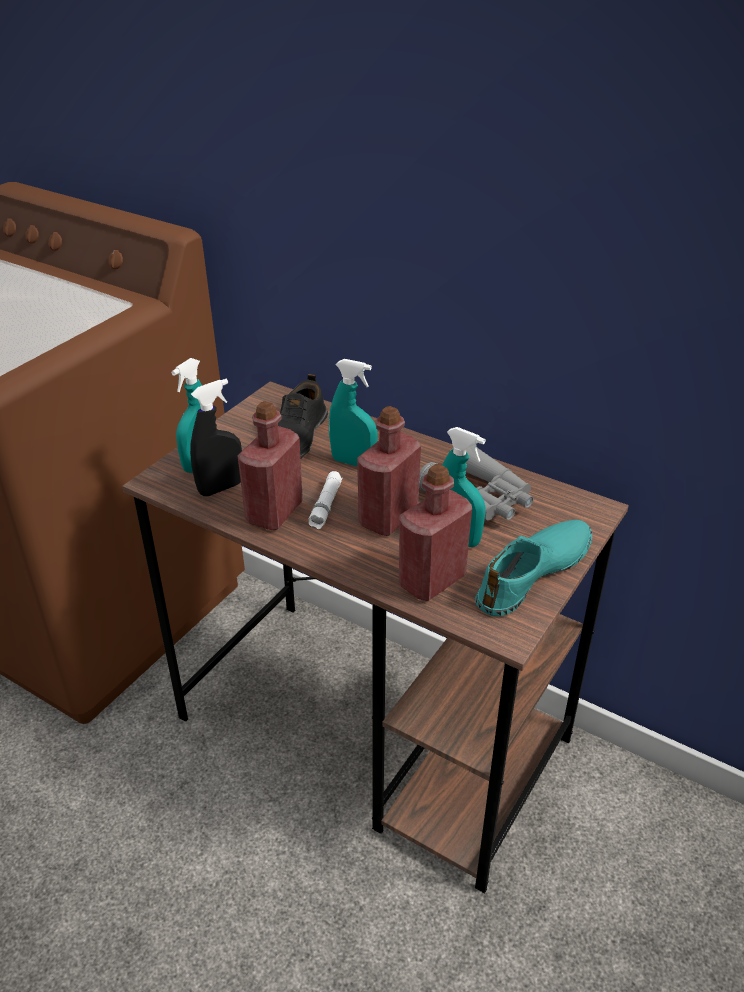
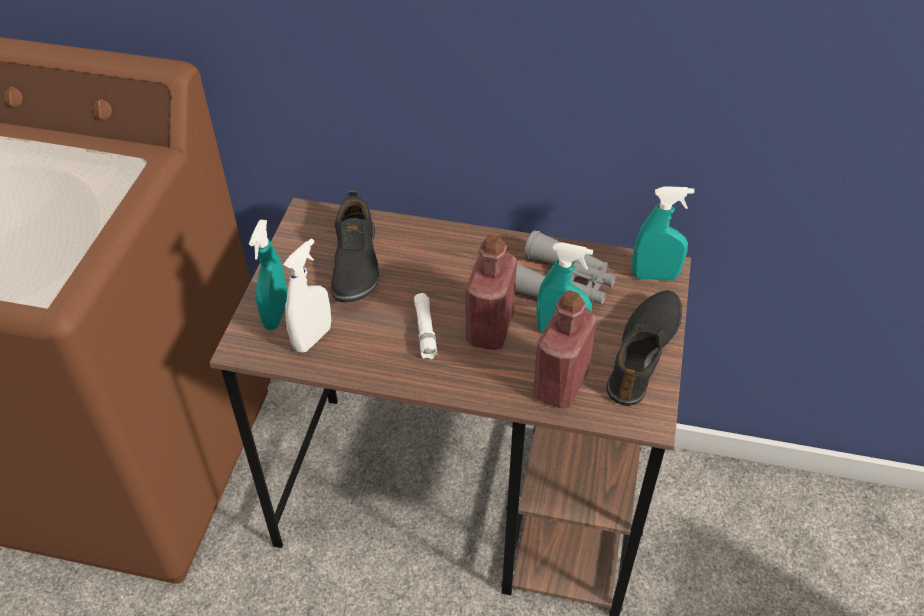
camera: 20 degrees left, 10 degrees up
(221, 488) = (312, 338): black spray bottle -> white spray bottle
(274, 512) = (380, 352): red bottle -> none
(353, 462) = (426, 275): turquoise spray bottle -> turquoise spray bottle (654, 276)
(534, 574) = (644, 352): turquoise shoe -> black shoe

